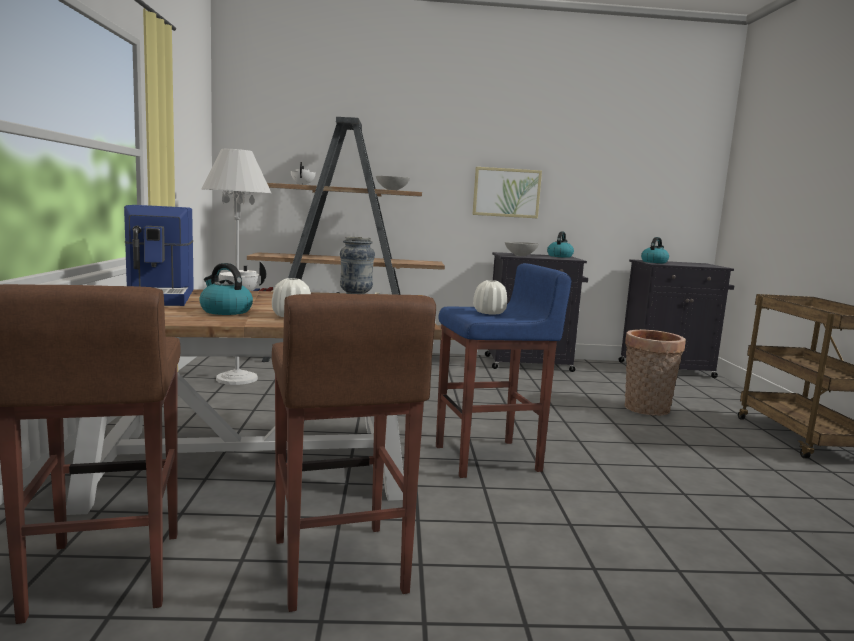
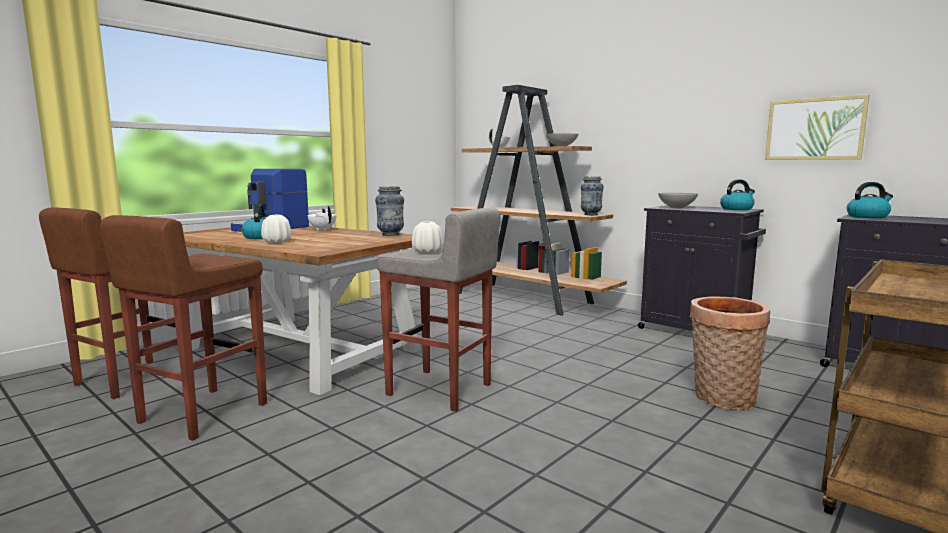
camera: 45 degrees right, 0 degrees up
(237, 378) = (414, 301): white floor lamp -> none
(429, 262) = (591, 214): none -> vase
(489, 459) = (440, 390): blue stool -> grey stool
(506, 192) = (685, 139): picture -> picture (814, 129)

